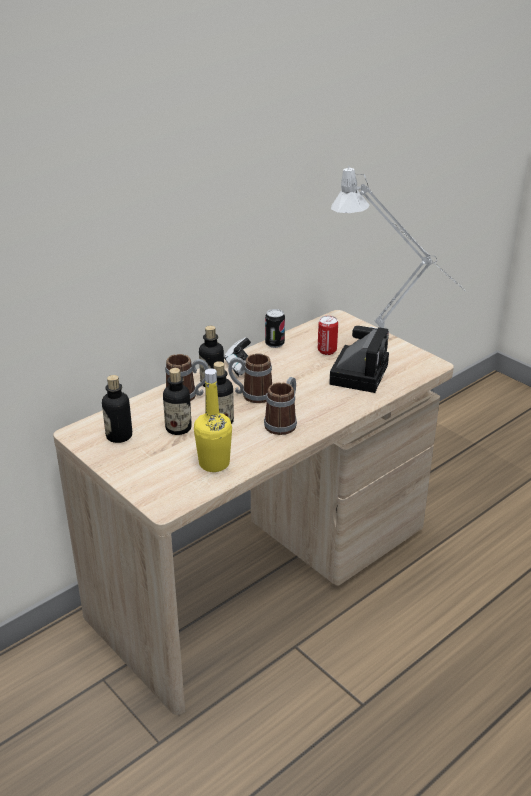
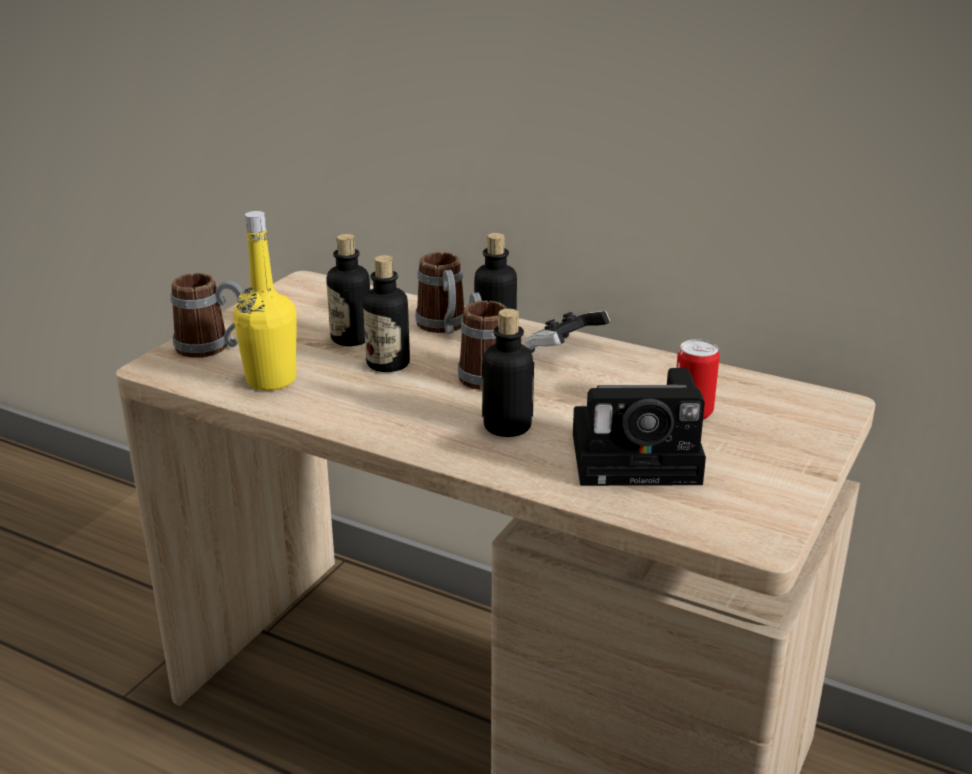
camera: 70 degrees right, 5 degrees down
(119, 436) = (311, 306): bottle -> bottle (507, 426)
(274, 344) = (668, 362): can -> none
(283, 422) = (416, 413): mug -> mug (212, 347)
(389, 345) = (785, 475): grey table lamp -> none

